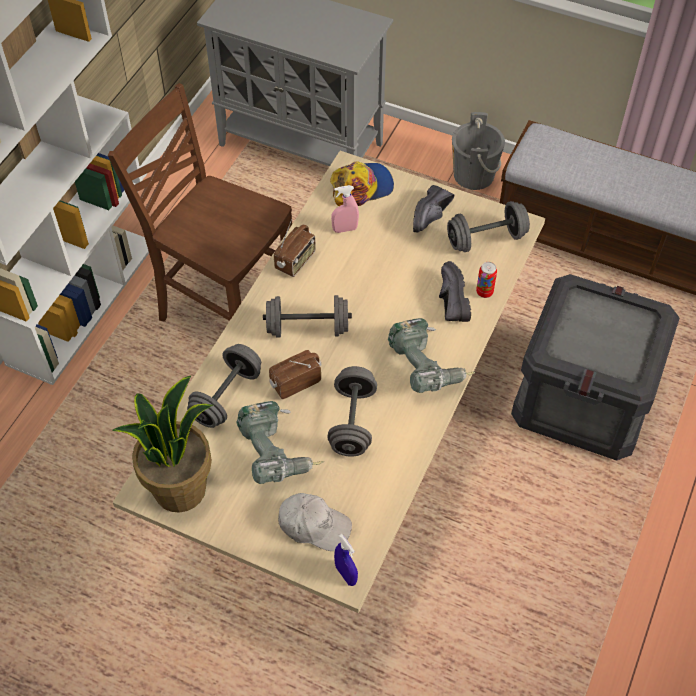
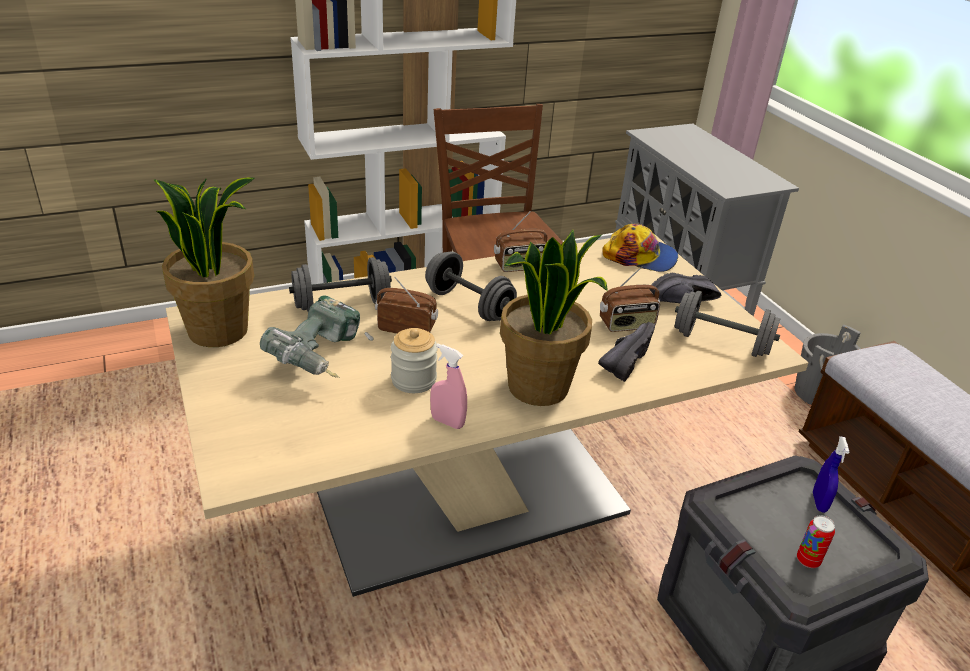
camera: 40 degrees right, 20 degrees down
(314, 525) = (270, 422): white cap -> none
(345, 229) = (589, 271): pink spray bottle -> pink spray bottle (447, 422)
(346, 574) = (236, 475): blue spray bottle -> blue spray bottle (819, 502)
(352, 422) = (413, 380): grey dumbbell -> jar
(420, 267) = (627, 325): none -> radio
(427, 366) = (539, 388): power drill -> potted plant
(484, 292) = (670, 374): can -> can (807, 560)

